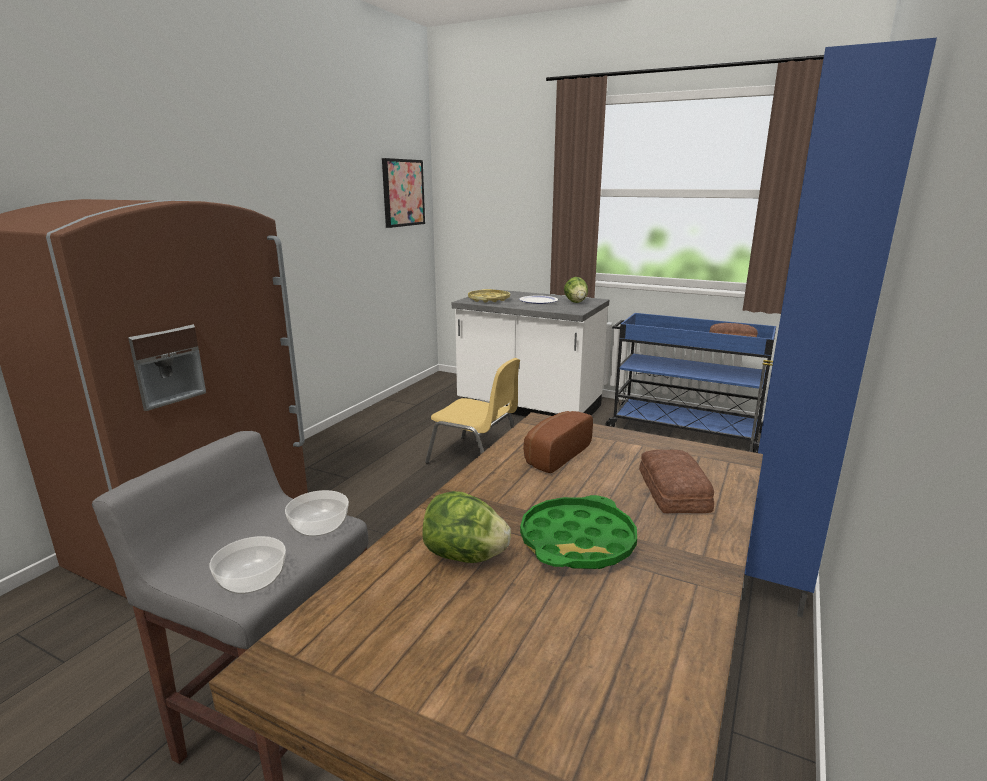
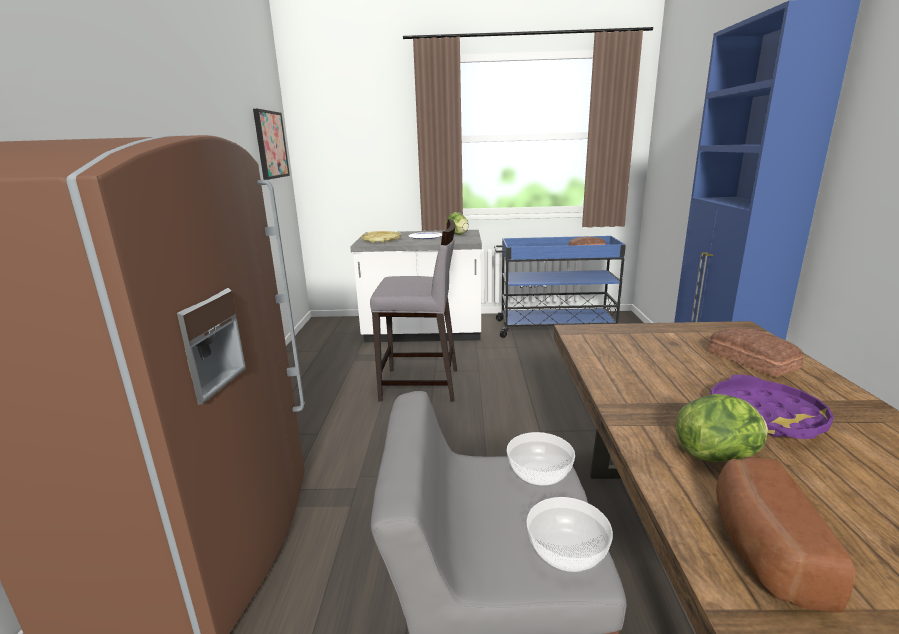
camera: 25 degrees left, 0 degrees up
(476, 457) = (421, 385): yellow chair -> grey stool
(553, 455) = (630, 354): bread -> bread (759, 549)
(577, 541) = (766, 416): green tray -> purple tray

